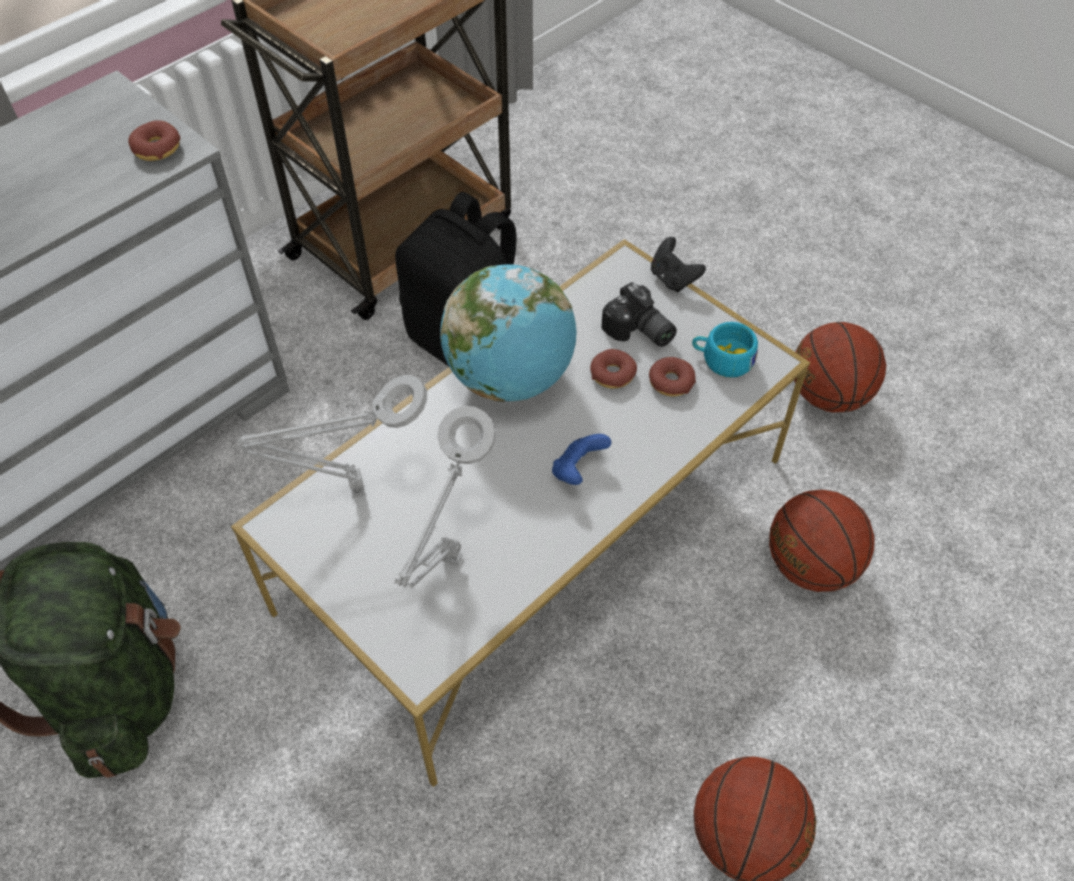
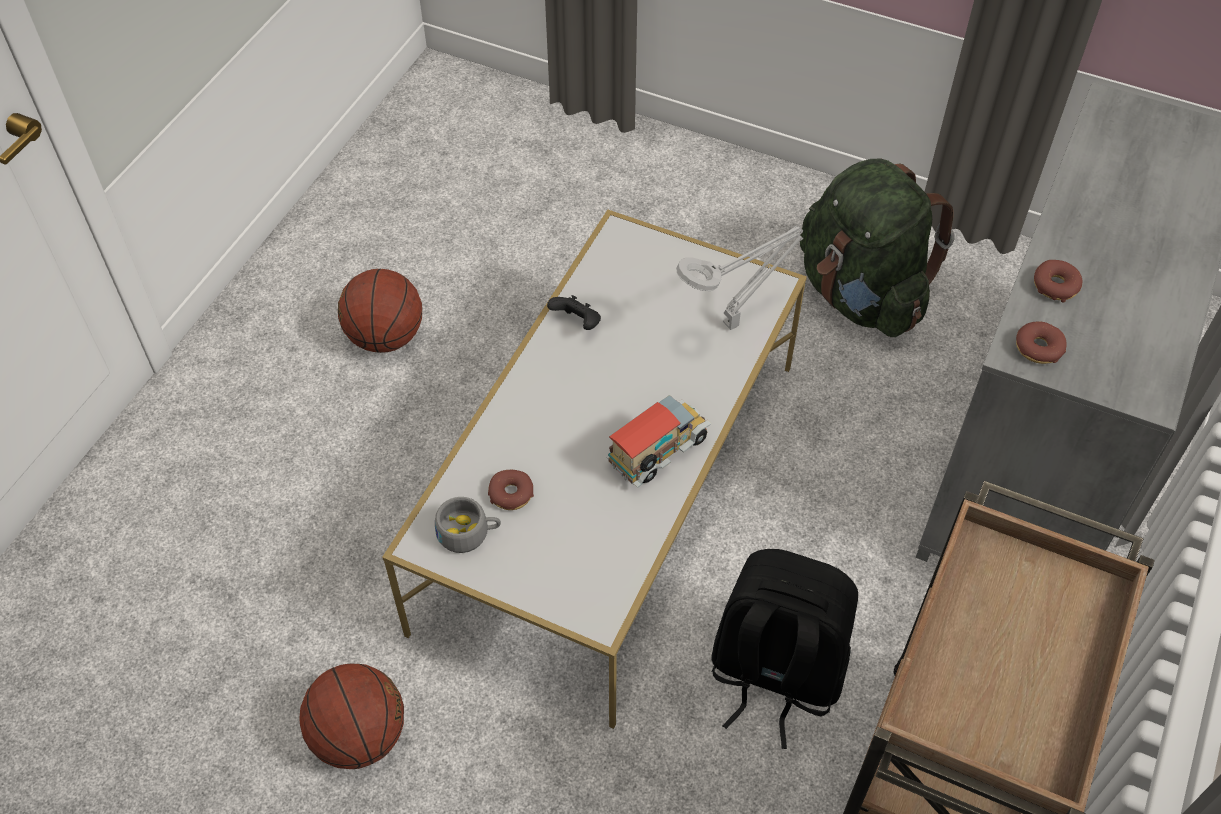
camera: 160 degrees right, 0 degrees up
(450, 564) = (632, 296): grey table lamp -> none
(510, 378) = (659, 454): globe -> toy truck
(578, 470) = (565, 390): blue game controller -> none
(612, 374) = (568, 485): donut -> donut (1055, 286)
(638, 332) = (558, 538): camera -> none
(673, 279) = (543, 615): black game controller -> black game controller (577, 323)
(722, 359) = (469, 533): turquoise cup -> grey cup
(810, 565) = (360, 539): basketball -> none

